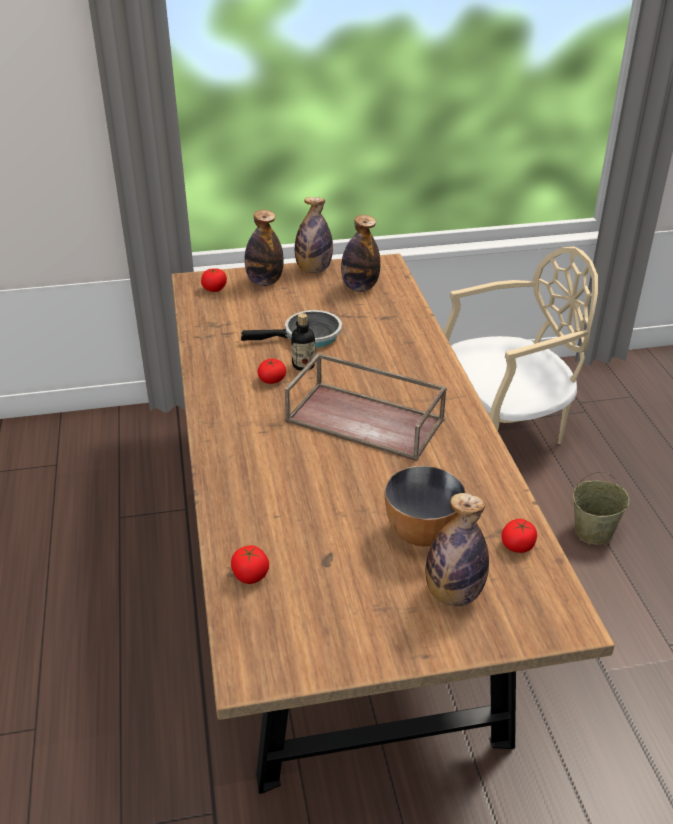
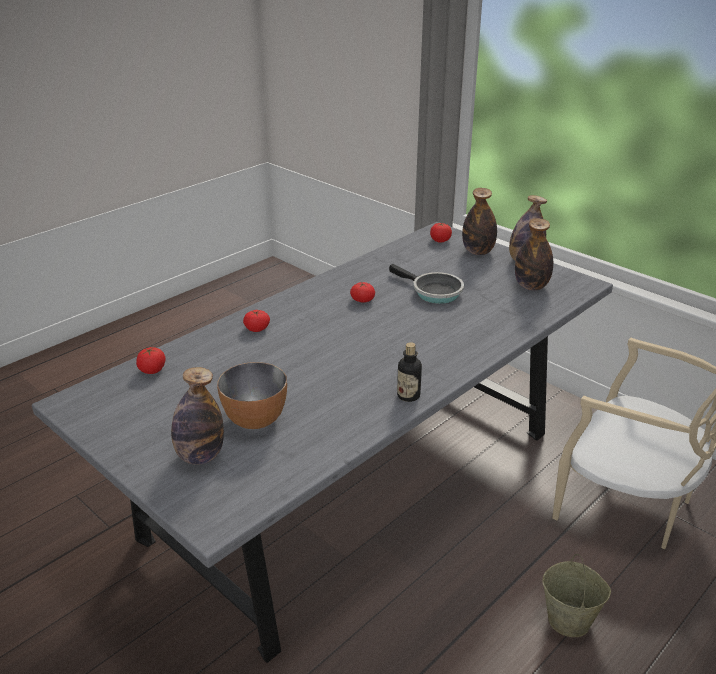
camera: 55 degrees right, 5 degrees down
(303, 365) = (395, 304): bottle -> bottle (408, 395)
(337, 569) = (358, 482): brown dining table -> grey dining table
(367, 420) = (362, 351): brown tray -> none
(518, 545) = (283, 469): tomato -> tomato (257, 328)

